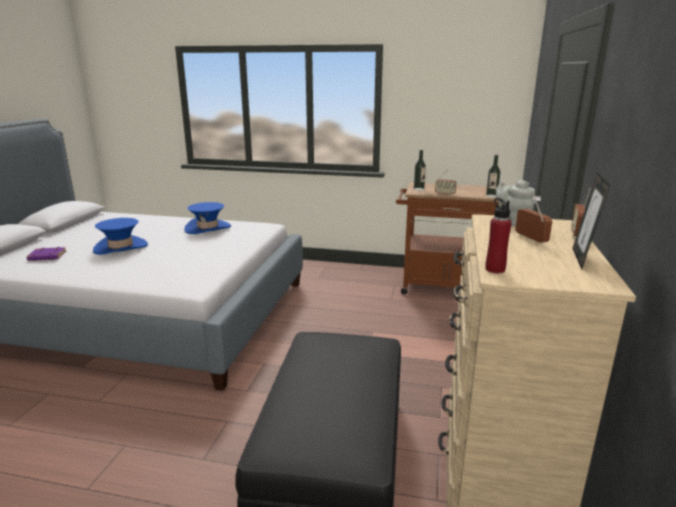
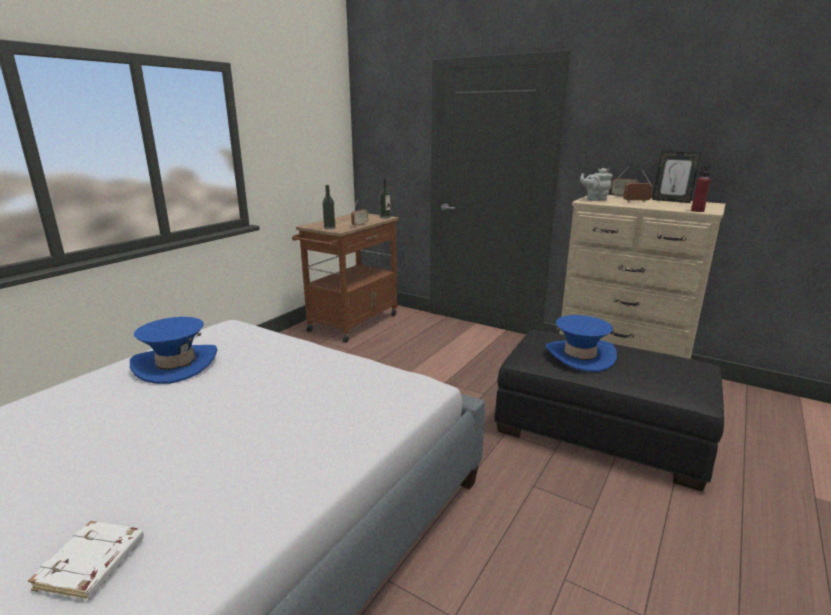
camera: 70 degrees left, 0 degrees up
(47, 257) = (92, 565): purple book -> white book
(121, 247) = (170, 449): blue hat -> blue hat (579, 356)

